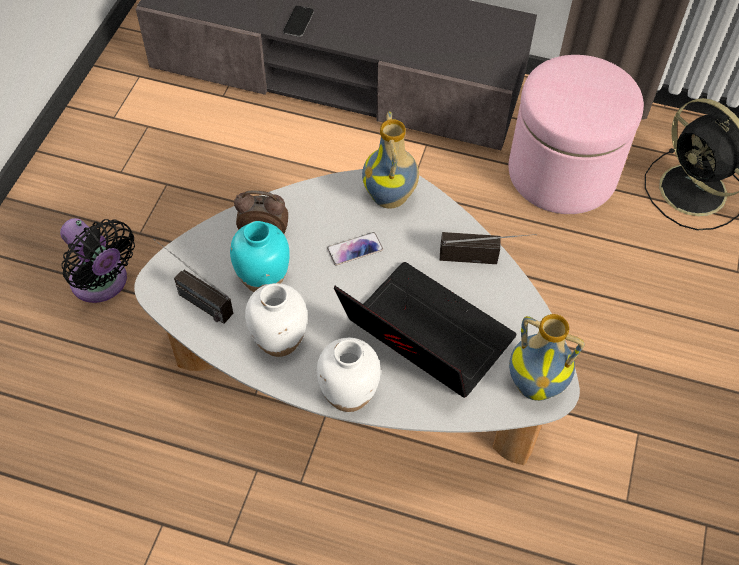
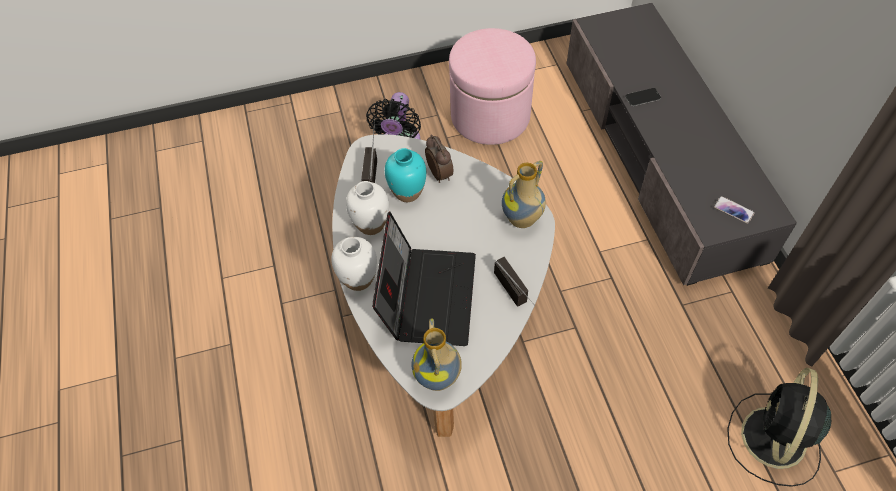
camera: 60 degrees right, 0 degrees up
(355, 249) = (466, 224): phone -> phone (733, 210)
(562, 173) = (703, 336): pink ottoman -> pink ottoman (490, 116)

